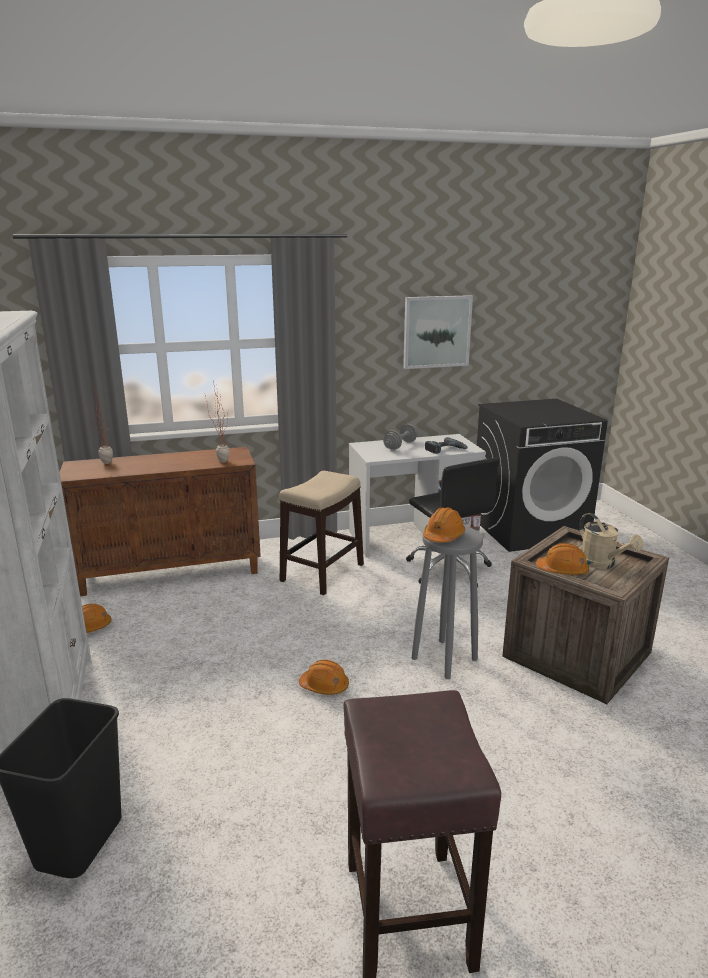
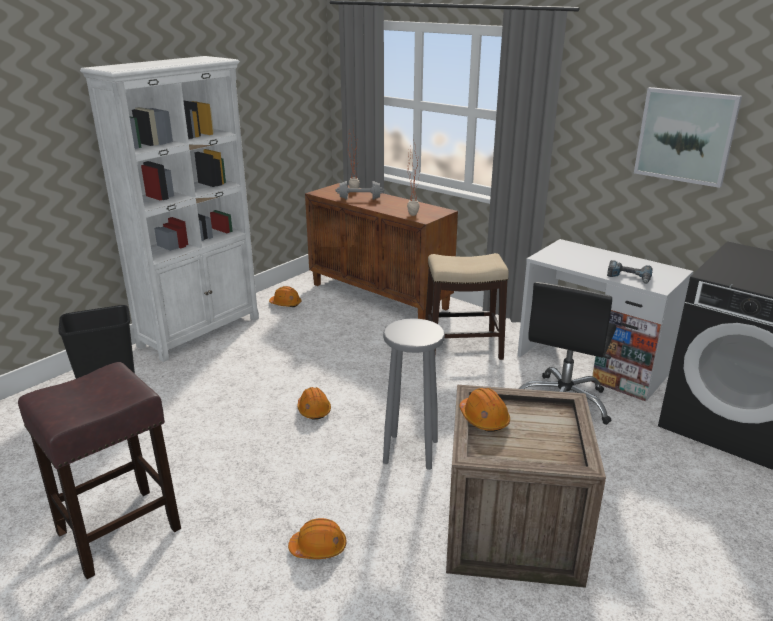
camera: 55 degrees right, 5 degrees up
(400, 445) = (597, 257): grey dumbbell -> grey dumbbell (360, 199)
(443, 536) = (407, 328): orange hard hat -> orange hard hat (318, 547)
(602, 564) = (533, 439): beige watering can -> none

